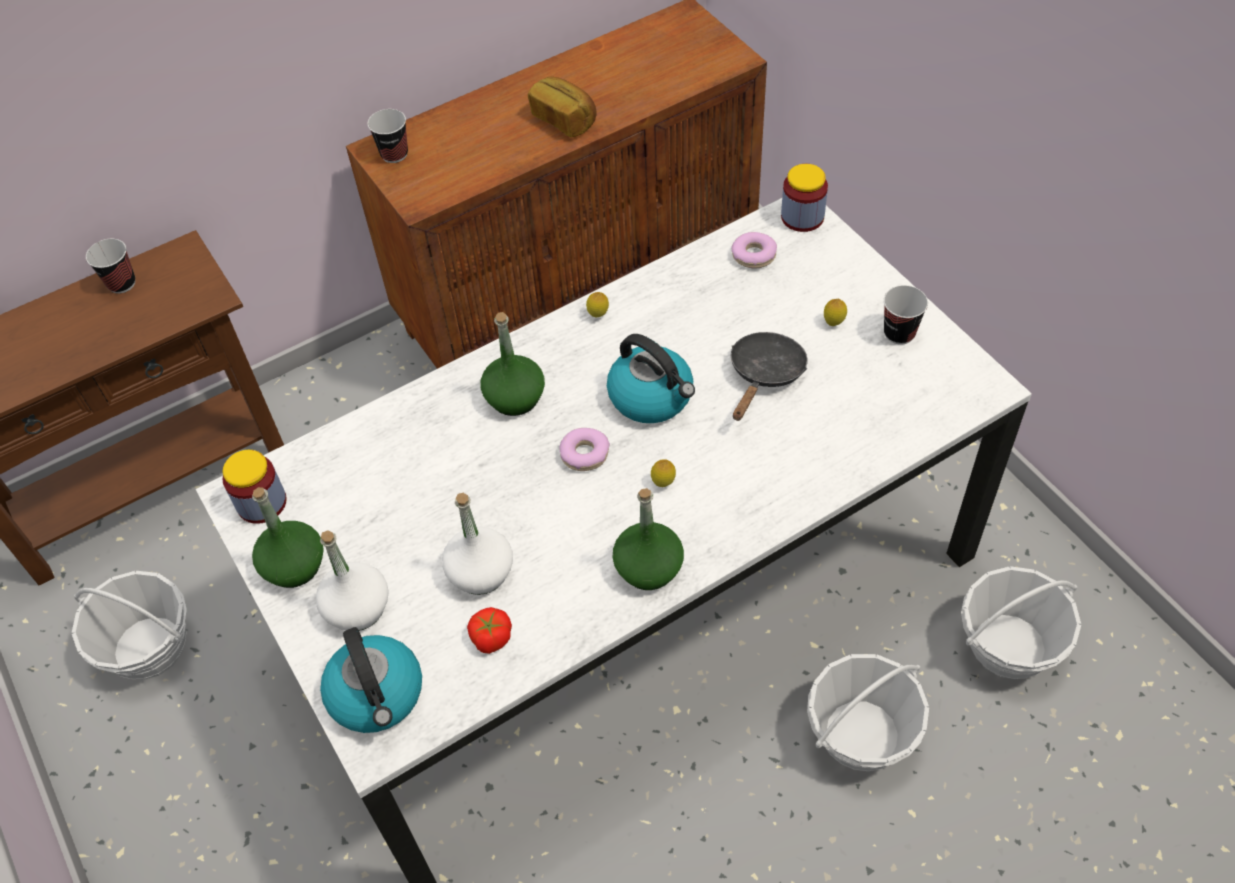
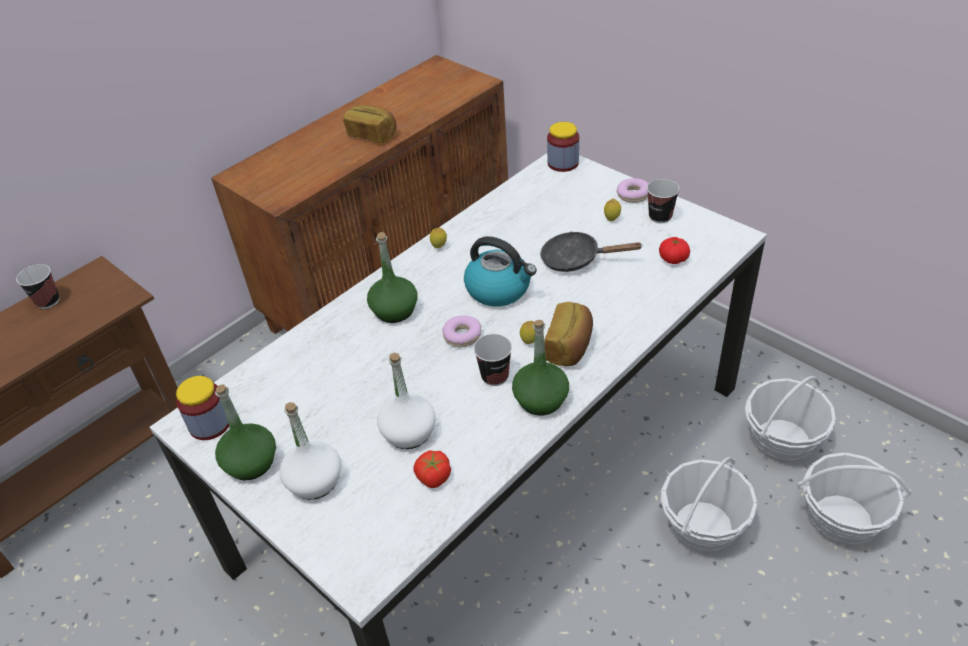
camera: 15 degrees left, 10 degrees down
(149, 647) = (111, 603): basket -> basket (841, 519)
(377, 695) = (352, 542): kettle -> none
(394, 154) = (251, 176): cup -> cup (495, 376)
(710, 502) = (570, 346): none -> bread
(753, 255) = (538, 191): donut -> donut (633, 195)
(765, 375) = (576, 259): black frying pan -> black frying pan turned 90 degrees counterclockwise
(890, 403) = (673, 259): none -> tomato

